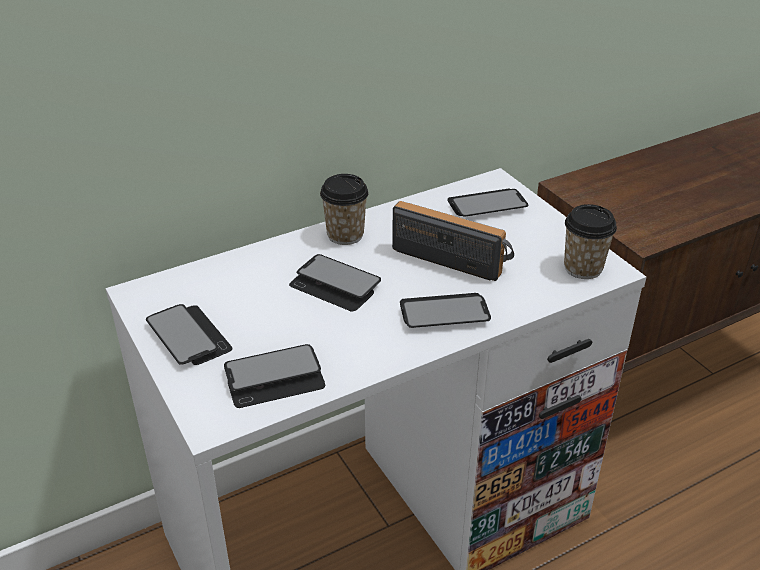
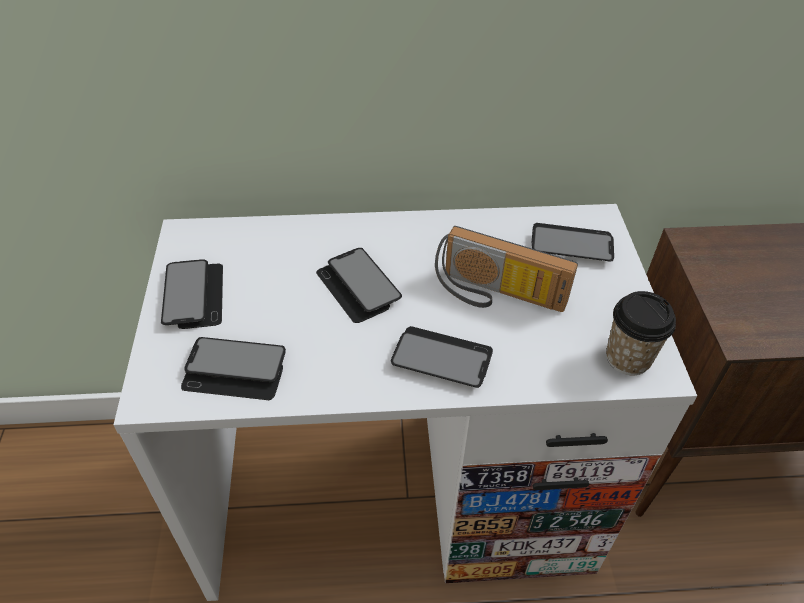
camera: 25 degrees right, 10 degrees up
(345, 235) = (405, 233): cup -> none
(454, 257) = (496, 295): radio -> radio turned 150 degrees clockwise

